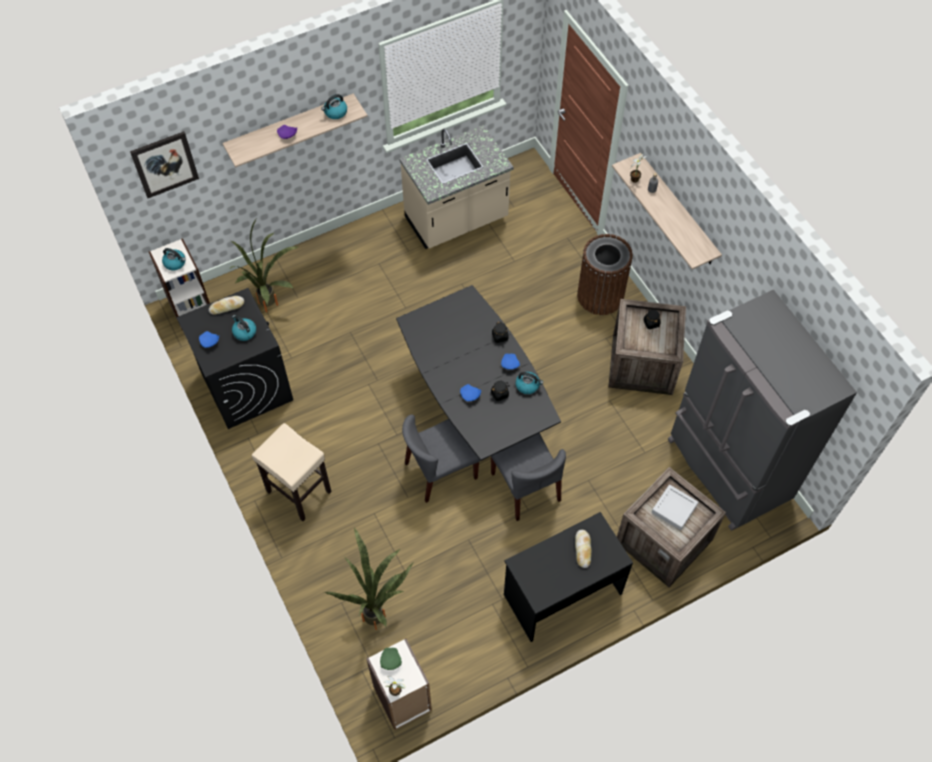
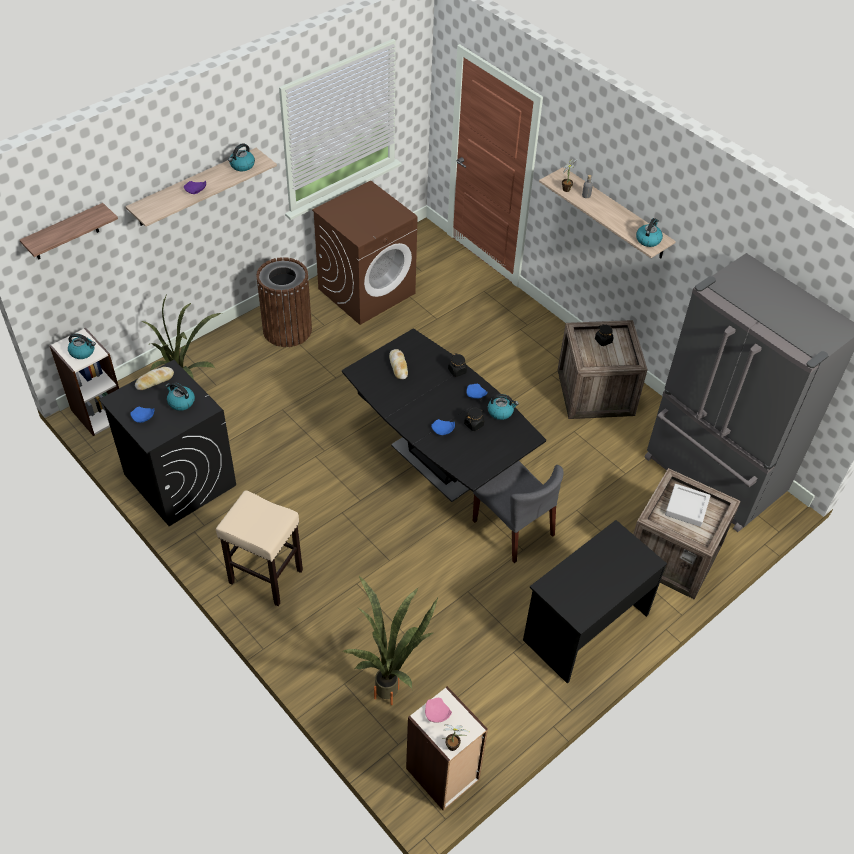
camera: 15 degrees left, 10 degrees down
(165, 164) = (65, 233): picture -> shelf
(390, 661) = (436, 714): green plate -> pink plate
(440, 471) = (417, 528): grey chair -> none
(456, 220) = (367, 291): beige counter -> brown washing machine
(582, 549) = (610, 560): bread -> bread (398, 366)
(600, 296) = (533, 337): brown trash can -> brown trash can (287, 330)
(695, 249) = (648, 239): none -> kettle

